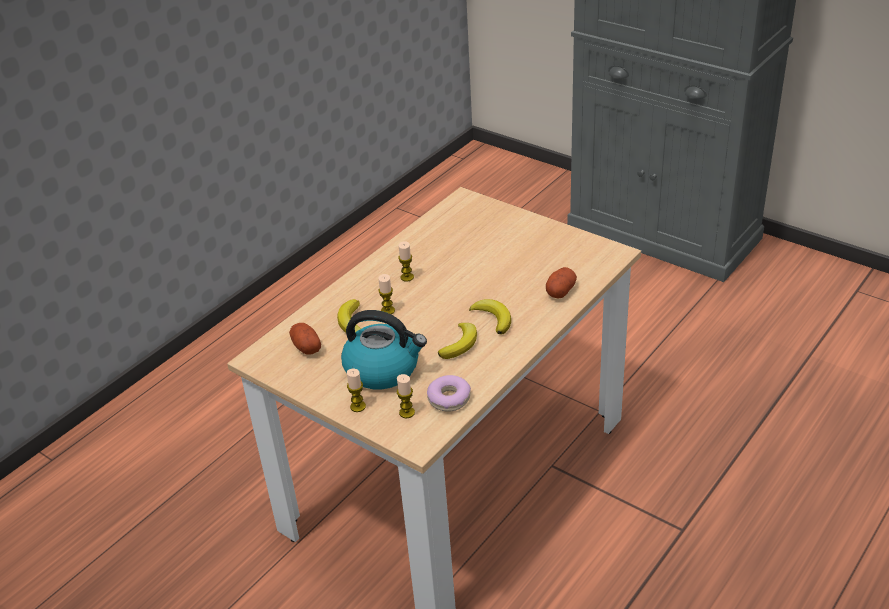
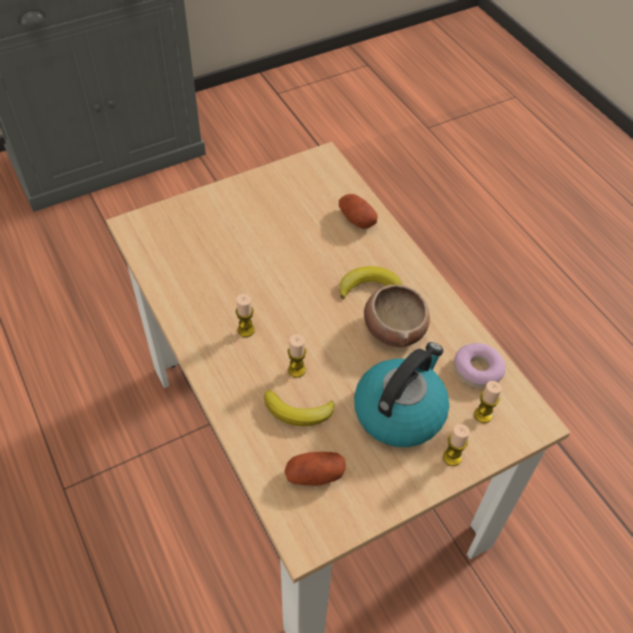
camera: 70 degrees left, 15 degrees up
(460, 344) = (394, 328): banana -> bowl

